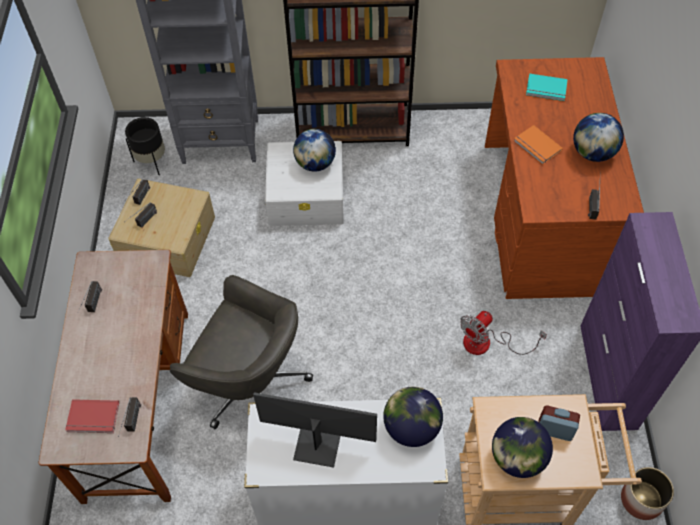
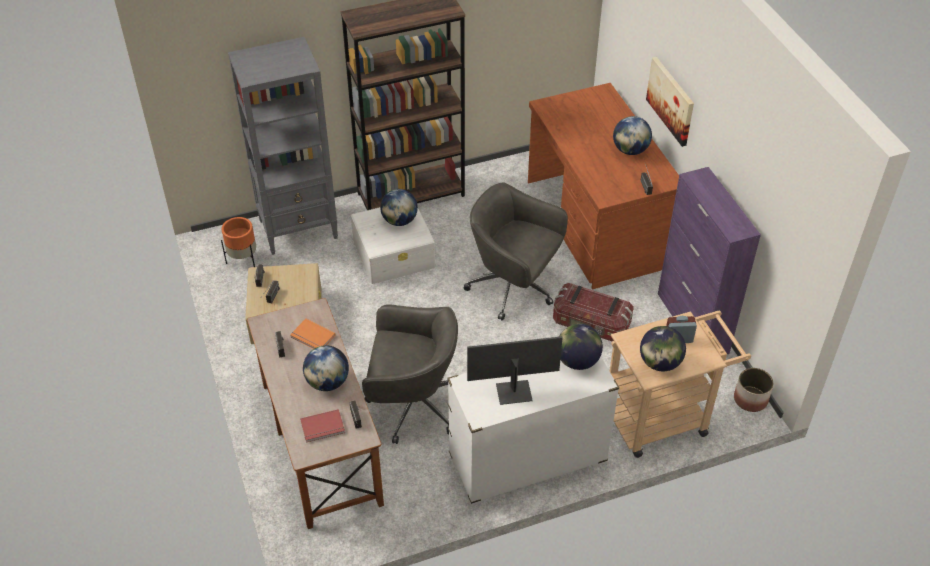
camera: 20 degrees left, 10 degrees down
(124, 360) = (327, 382): none -> globe
(152, 162) = (243, 259): black planter -> orange planter
(418, 272) = (513, 288): none -> grey office chair
(487, 343) = (591, 325): fan -> storage box
(536, 146) = (586, 155): orange book -> orange book (312, 337)
(546, 89) = (576, 114): turquoise book -> none
(657, 107) = (671, 100): none -> picture

